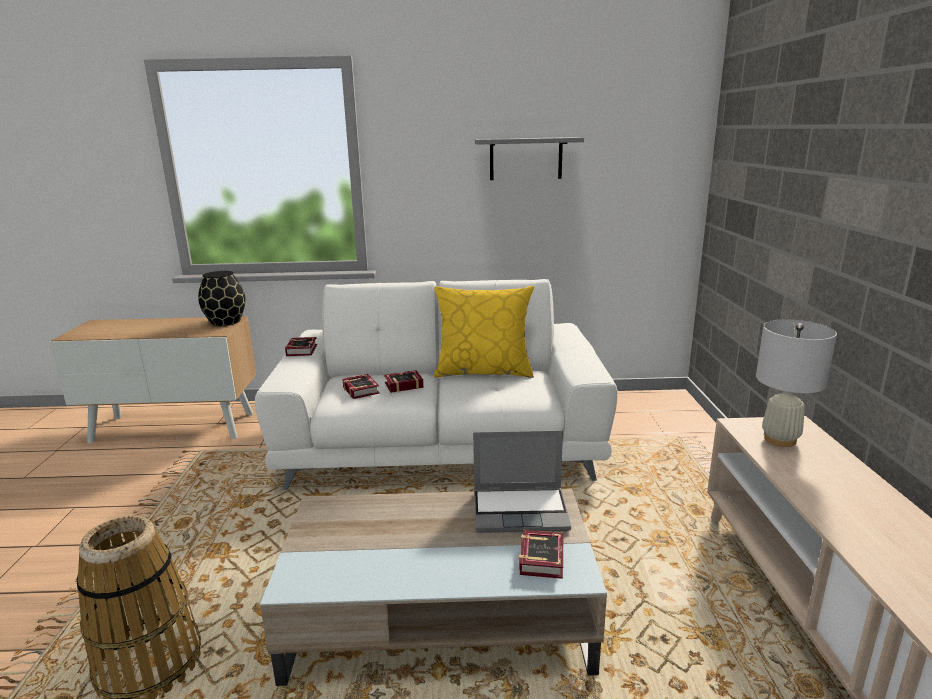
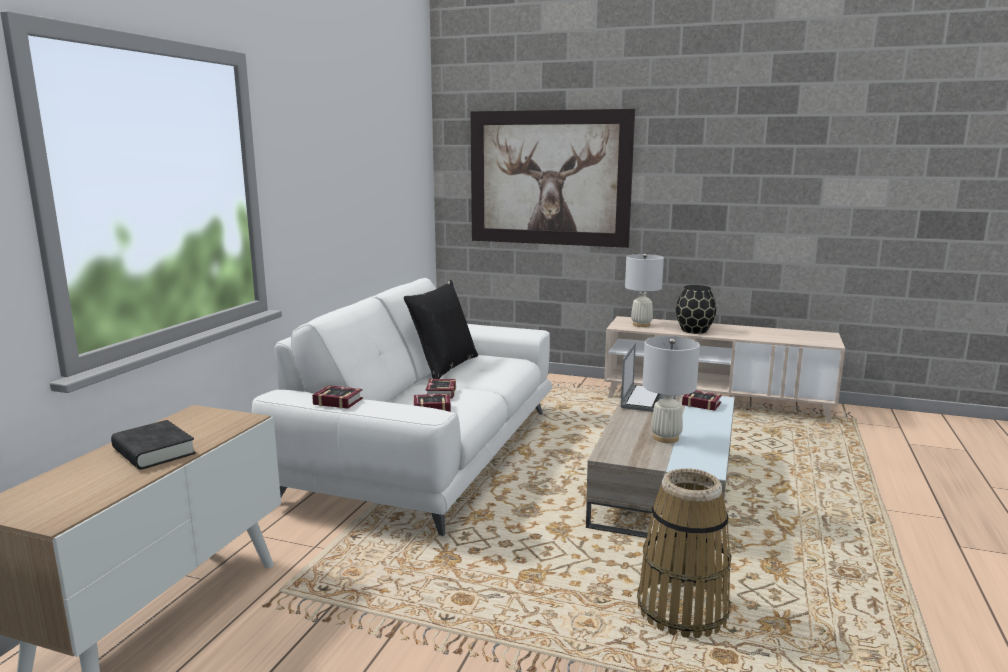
camera: 70 degrees left, 5 degrees down
(161, 328) = (154, 451): none -> black book
(225, 322) = (200, 415): black vase -> black vase (694, 331)
(385, 540) = (666, 438): none -> white table lamp
(484, 371) = (444, 367): yellow pillow -> black pillow
(526, 159) = (359, 172): grey shelf -> none
(786, 178) = (549, 178): none -> picture

